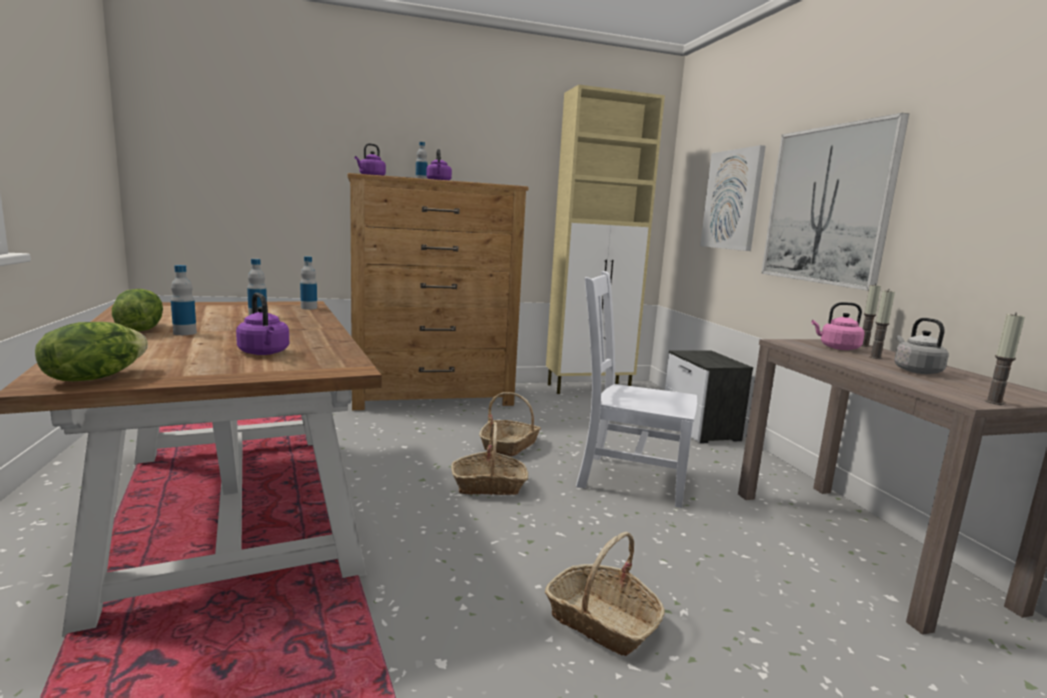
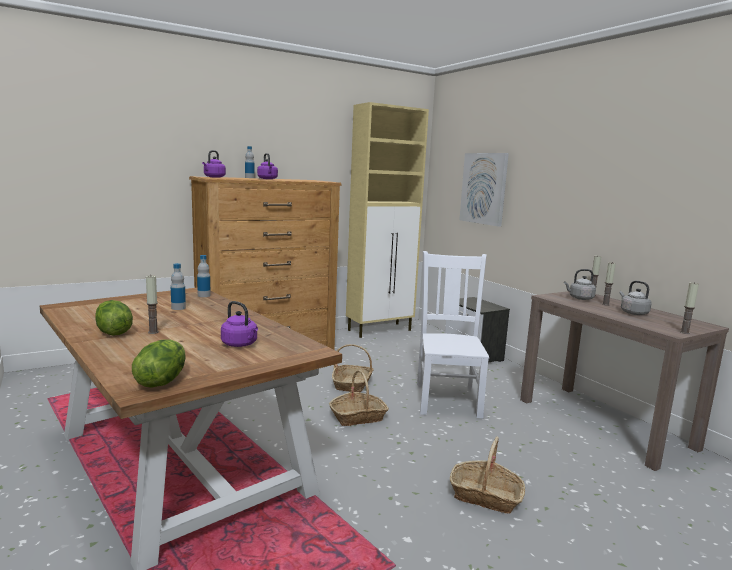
camera: 15 degrees left, 0 degrees up
(185, 333) = (153, 332): bottle -> candle
(628, 478) = (447, 398): white chair -> white chair turned 90 degrees clockwise
(827, 205) = (558, 199): picture -> none
(837, 348) = (579, 298): pink kettle -> grey kettle

